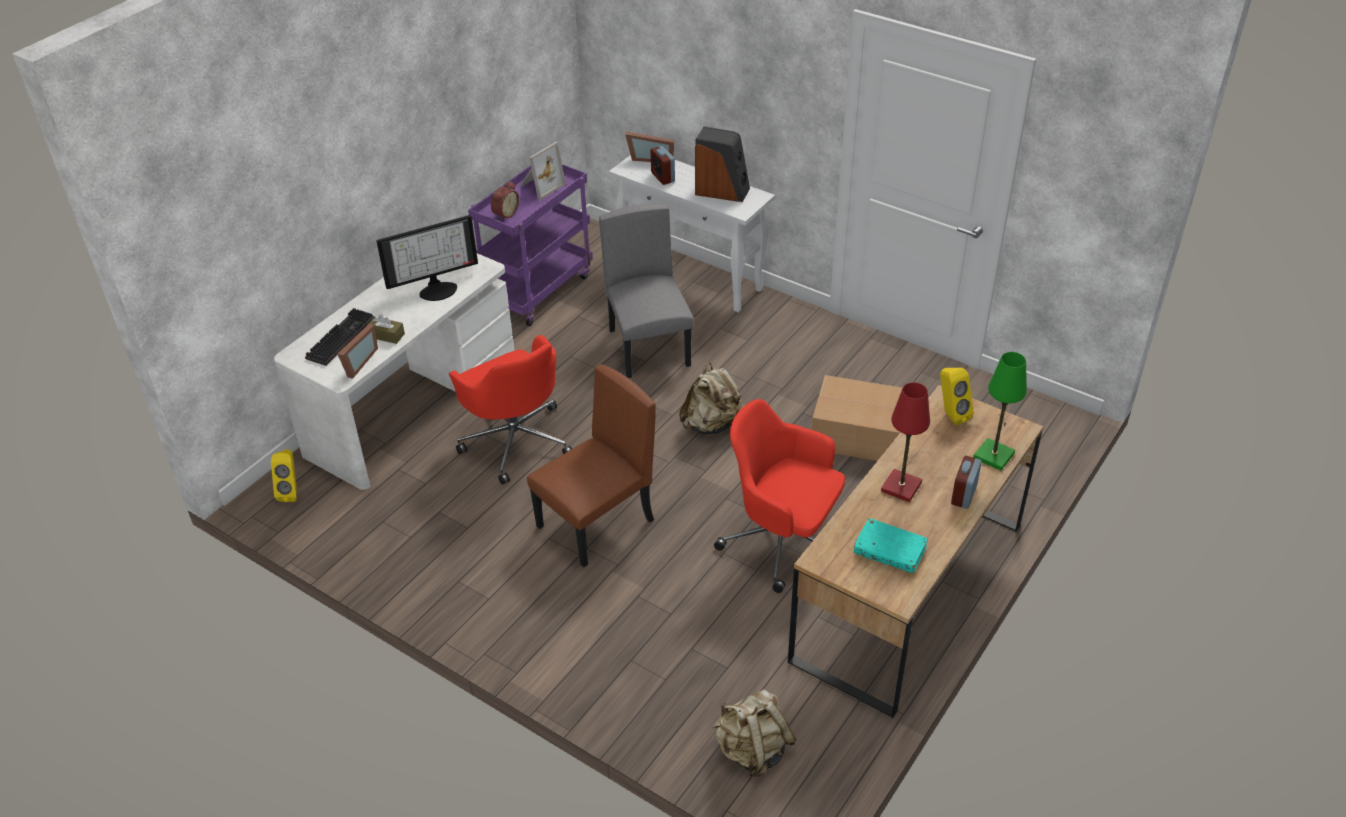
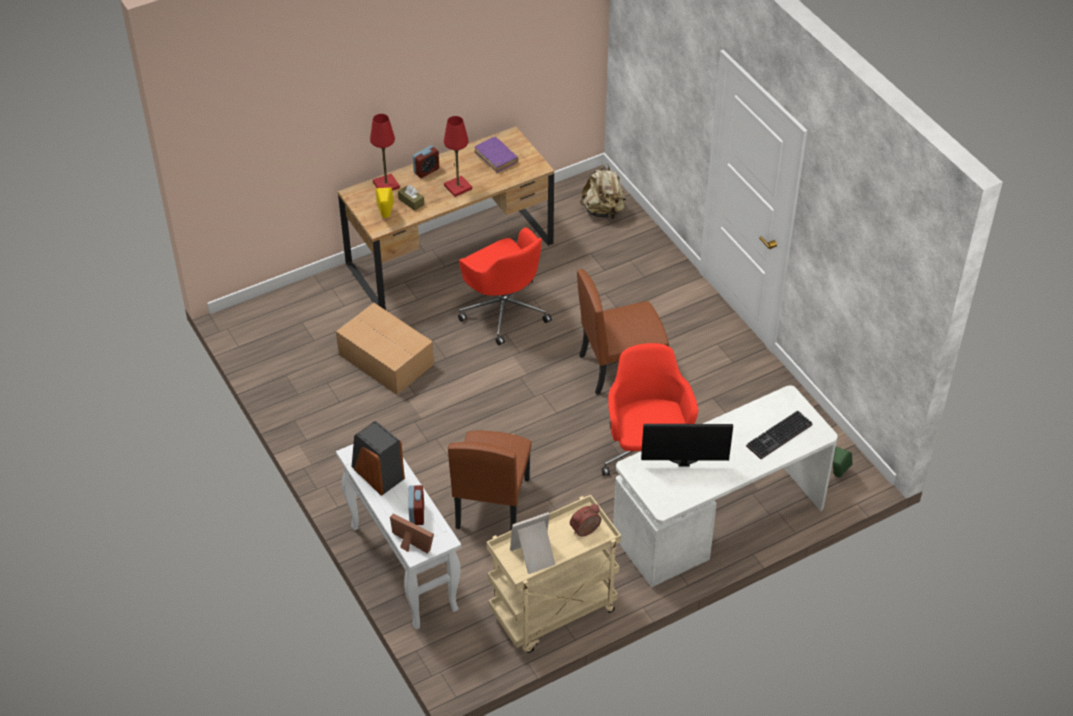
camera: 155 degrees left, 5 degrees up
(291, 492) = (837, 475): yellow speaker -> green speaker
(357, 363) = (772, 406): picture frame -> none
(386, 335) = (741, 424): brown tissue box -> brown tissue box (411, 202)
(538, 289) = (553, 613): purple cart -> beige cart
(649, 347) = (491, 503): grey chair -> brown chair
(712, 424) = (489, 411): beige backpack -> none
(889, 551) = (496, 158): turquoise book -> purple book
(994, 456) = (386, 185): green table lamp -> red table lamp

